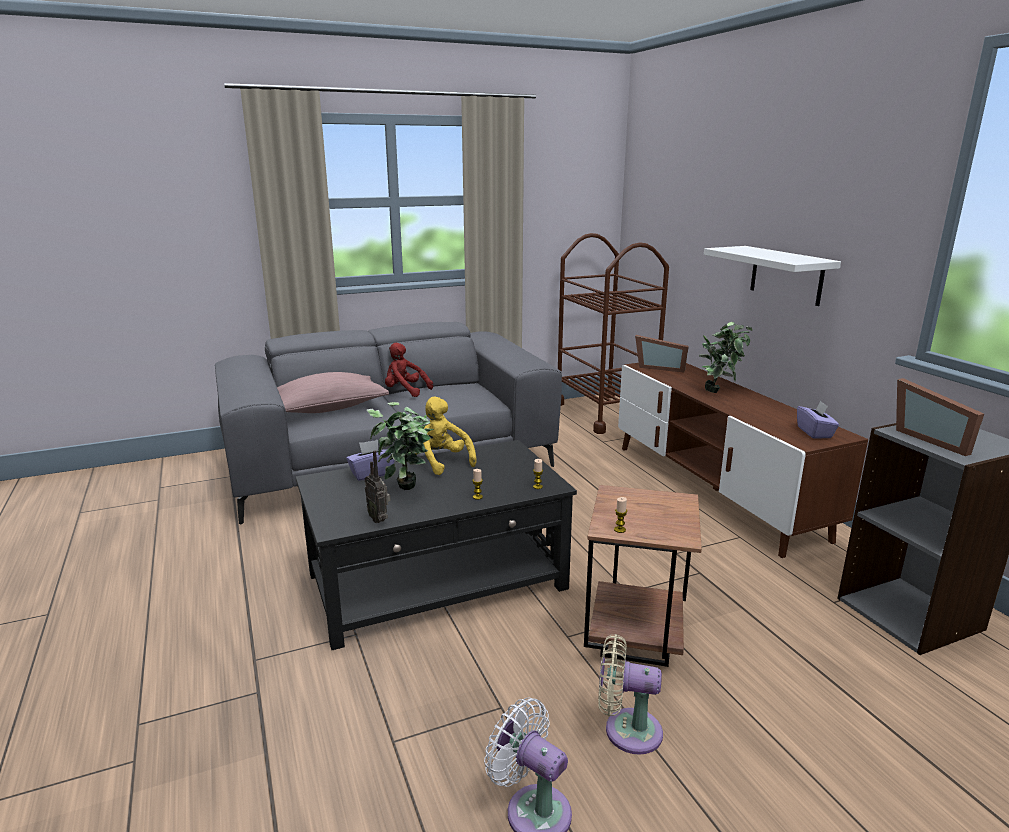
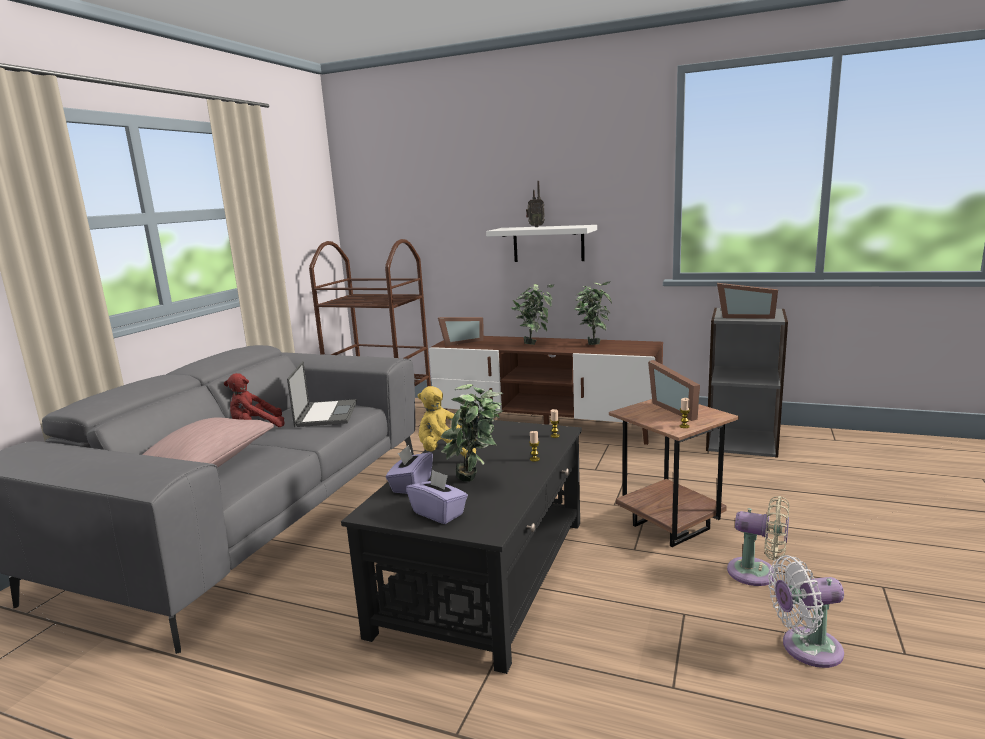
camera: 45 degrees left, 5 degrees down
(379, 519) = (506, 506): radio -> radio (535, 227)
(459, 398) = (326, 413): none -> laptop
(626, 730) = (757, 573): beige fan -> beige fan turned 120 degrees counterclockwise
(662, 512) = (677, 409): none -> picture frame
(779, 412) = (593, 343): none -> potted plant
(815, 432) = (635, 346): purple tissue box -> purple tissue box (439, 513)

